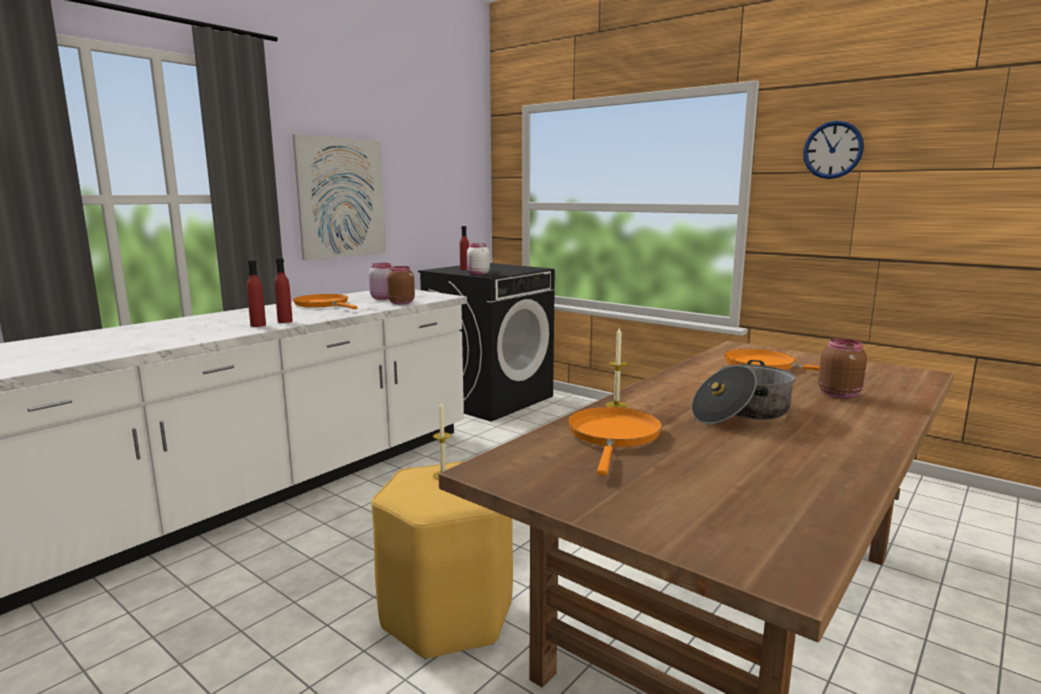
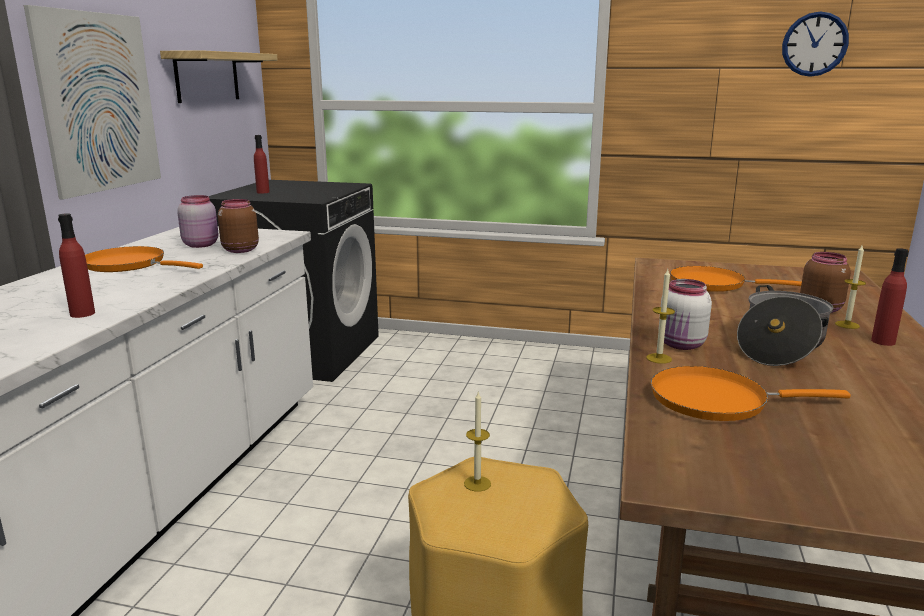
camera: 25 degrees left, 5 degrees up
(285, 321) = (116, 301): red bottle -> red bottle (883, 341)
(437, 183) = (207, 77): none -> shelf
(478, 274) = (294, 198): white jar -> white jar (681, 345)
(613, 436) = (716, 400): orange frying pan -> orange frying pan turned 75 degrees counterclockwise
(832, 150) = (693, 44): wall clock -> wall clock (814, 44)
(843, 408) = (847, 325): none -> candle

